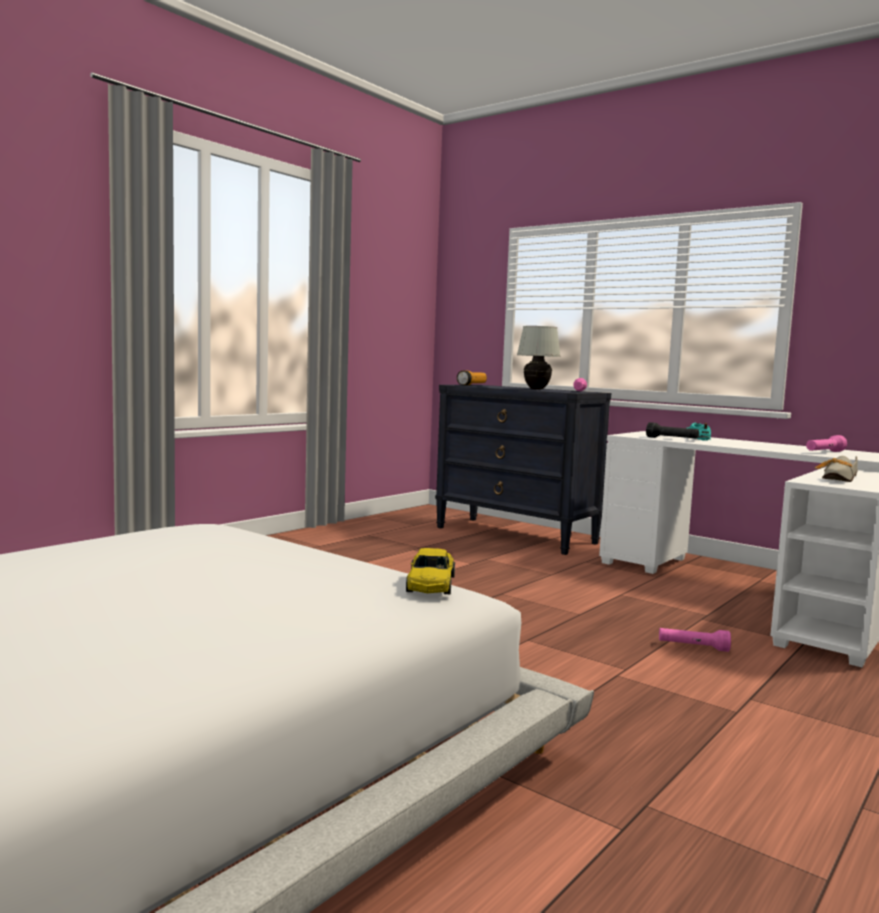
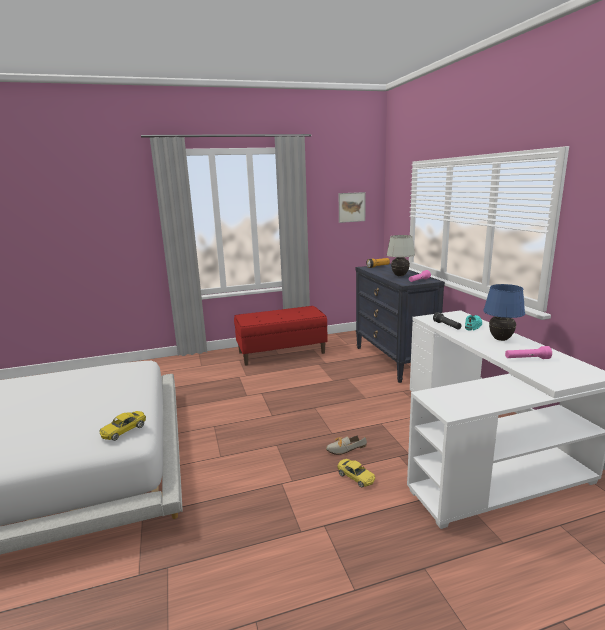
camera: 35 degrees right, 10 degrees up
(322, 543) = (281, 352): none -> red bench
(398, 294) = (351, 207): none -> picture
(693, 647) = (356, 476): pink flashlight -> yellow toy car
(756, 444) = (500, 339): none -> blue table lamp
(838, 479) = (462, 395): shoe -> shoe (343, 449)

